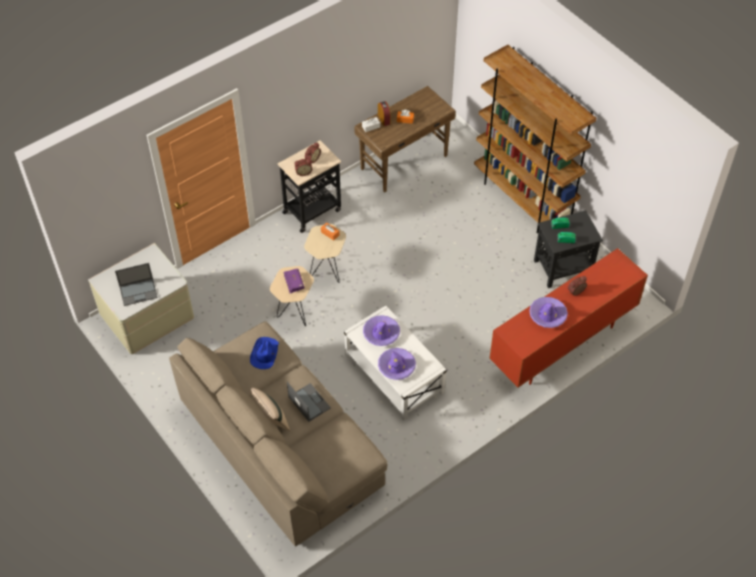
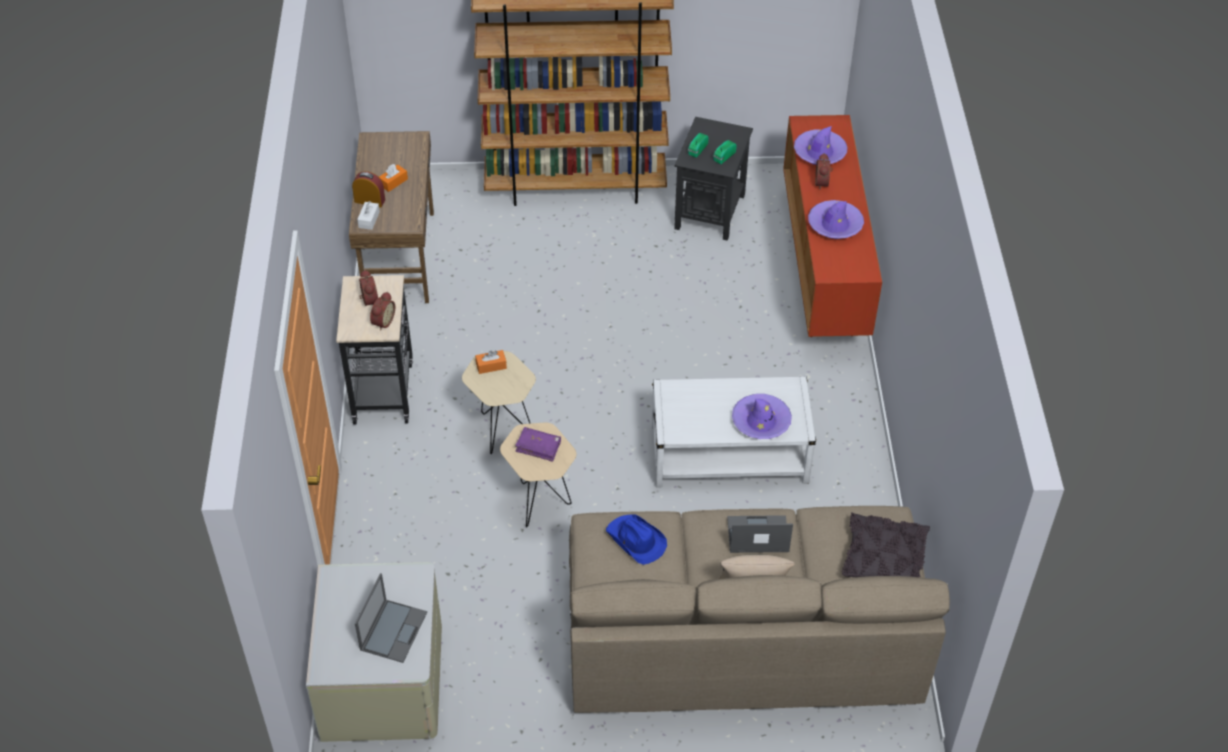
camera: 55 degrees left, 5 degrees down
(337, 466) = (884, 558): none -> black pillow
(381, 333) = (695, 408): purple hat -> purple hat (819, 152)

